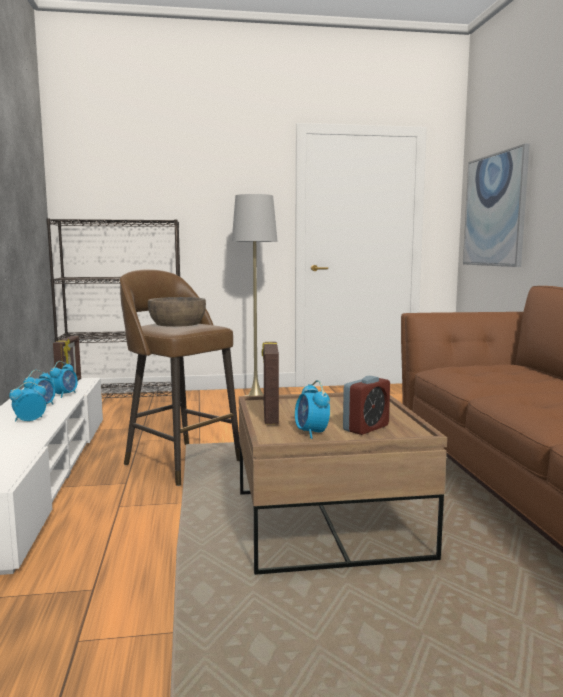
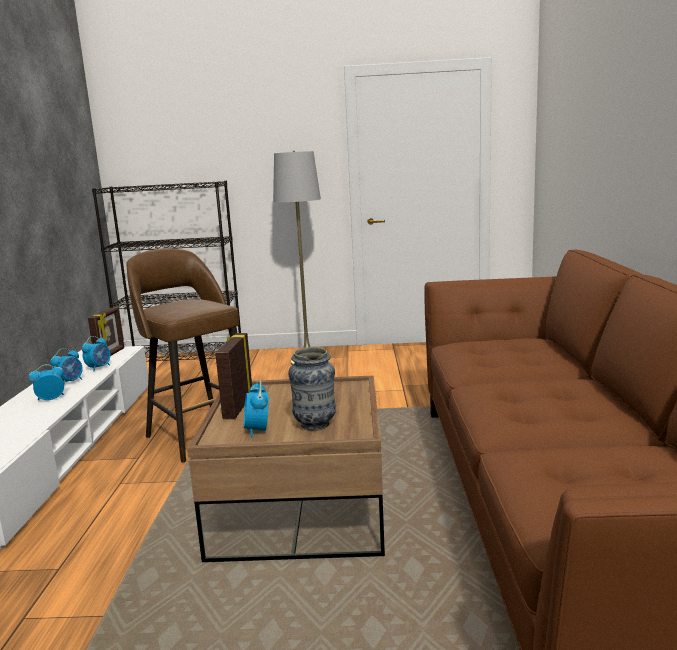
camera: 10 degrees right, 5 degrees up
(177, 323) = (184, 304): brown bowl -> none
(366, 428) = (315, 425): alarm clock -> vase
(494, 210) = (559, 153): picture -> none

